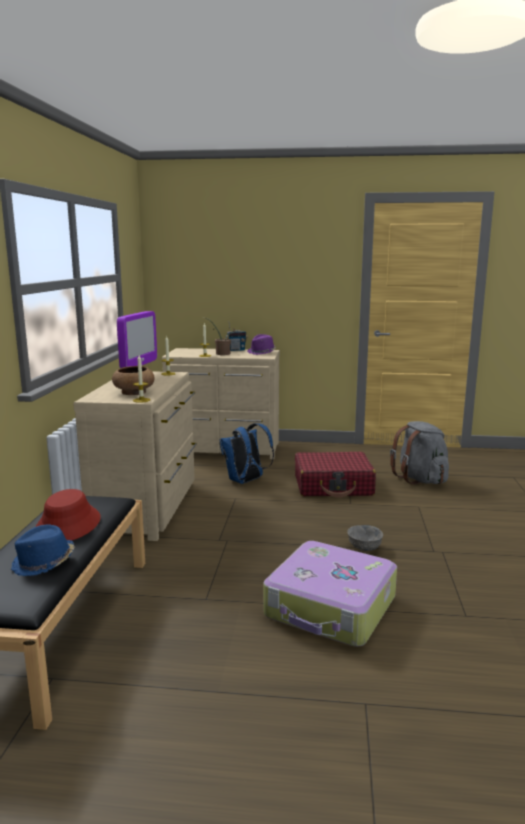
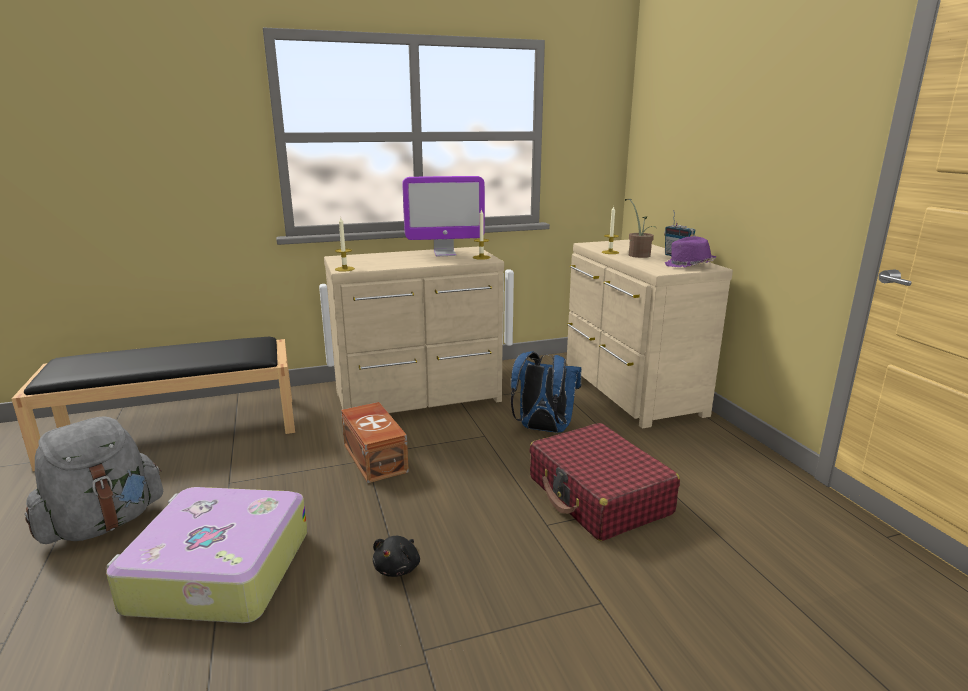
camera: 65 degrees right, 5 degrees up
(44, 563) = (119, 364): blue hat -> none
(68, 525) = (195, 353): red hat -> none
(134, 393) = (375, 262): brown bowl -> none
(226, 536) = (375, 457): none -> brown storage box
(364, 547) = (398, 568): grey bowl -> black plush toy
(420, 479) = (737, 586): grey backpack -> grey backpack (104, 523)

